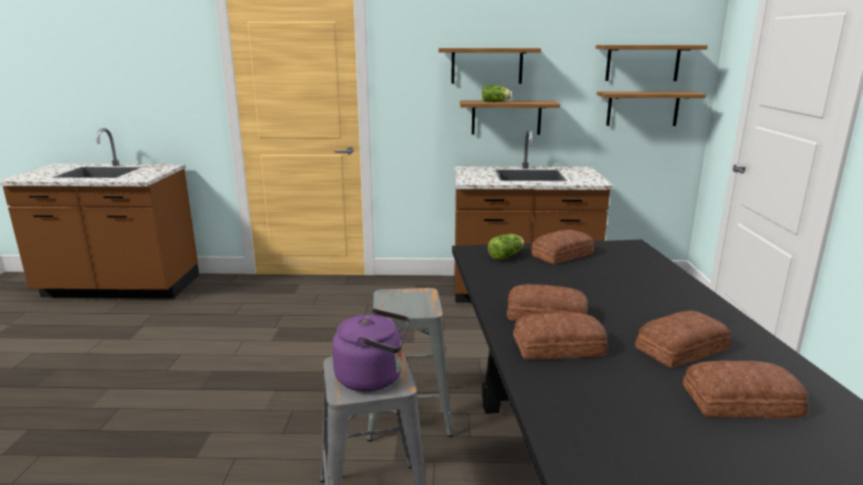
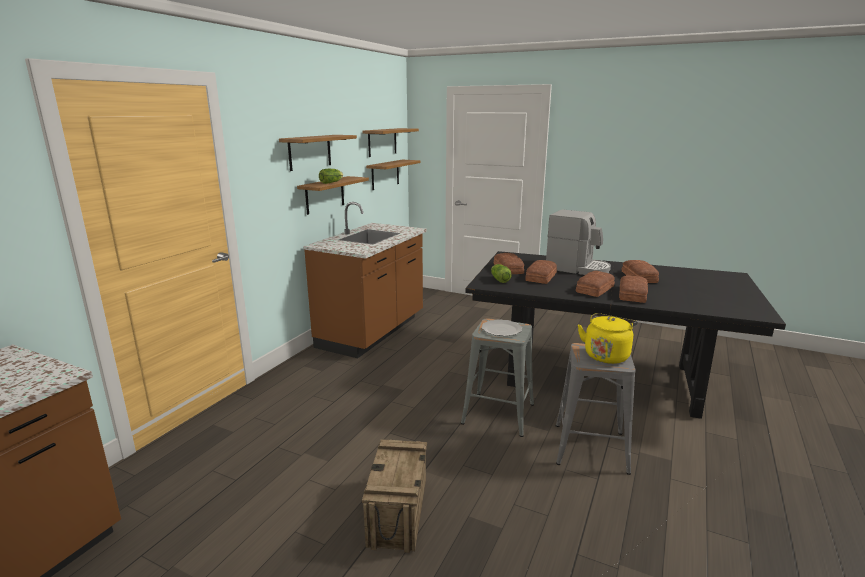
camera: 65 degrees left, 0 degrees up
(208, 392) = (399, 513): none -> crate
(374, 377) = (606, 355): purple kettle -> yellow kettle
(405, 301) = (501, 330): none -> plate
(643, 295) = (577, 268): none -> coffee machine
(743, 403) = (686, 281): bread -> bread (542, 277)

